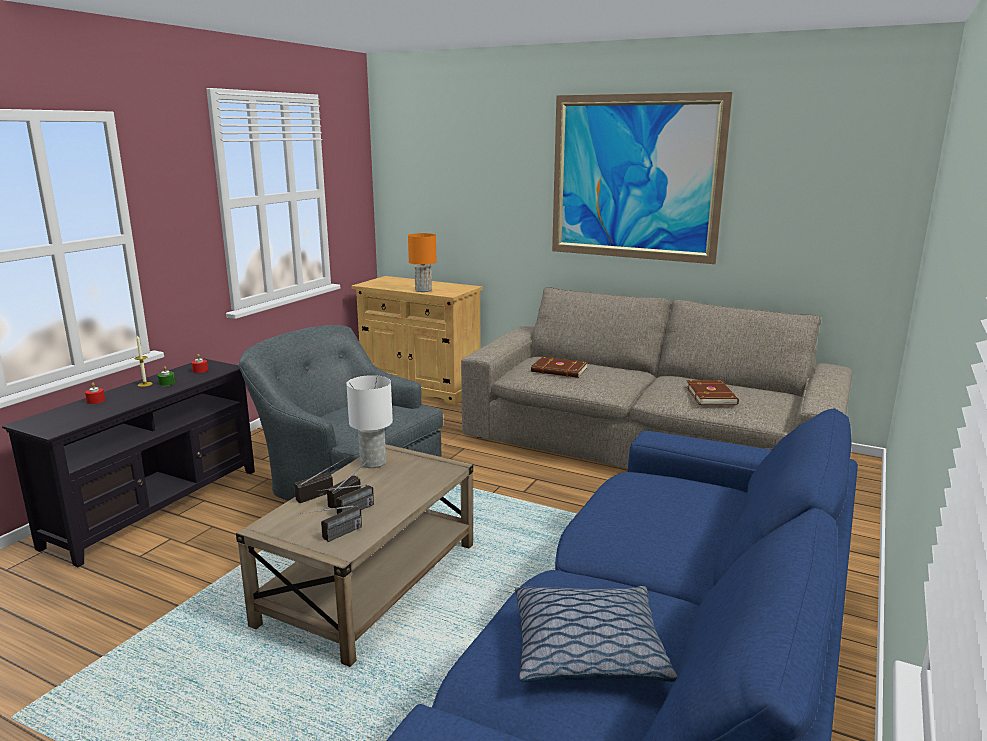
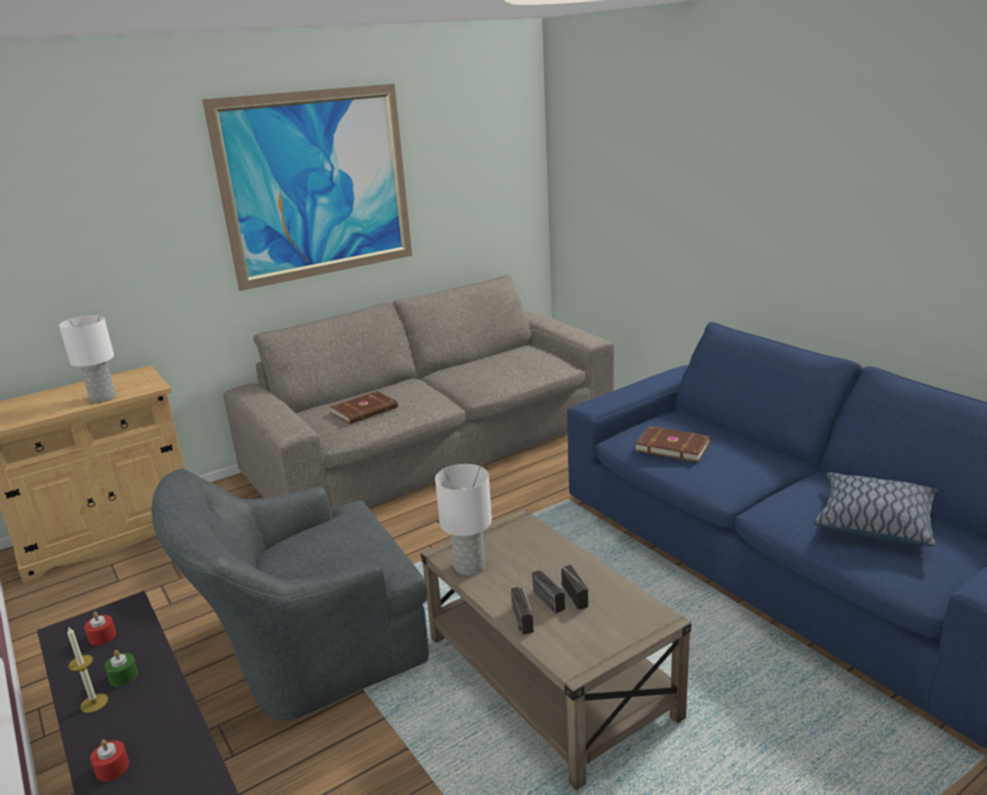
camera: 60 degrees left, 5 degrees up
(333, 537) = (626, 619): radio -> none
(423, 290) = (103, 397): orange table lamp -> white table lamp
(712, 395) = (507, 368): brown book -> brown book (672, 446)

